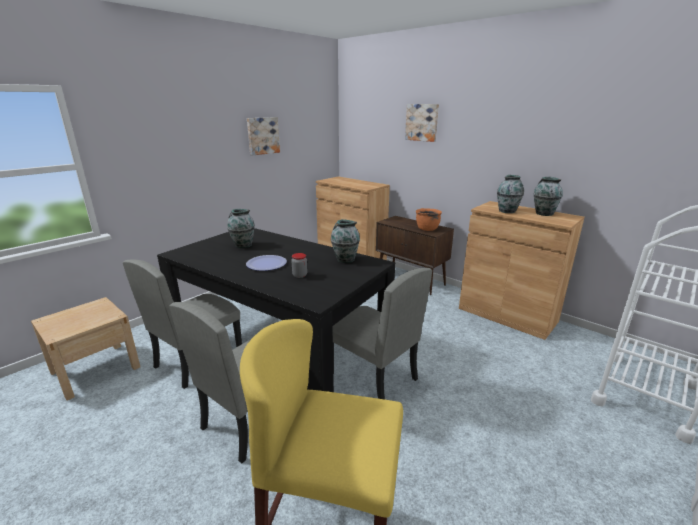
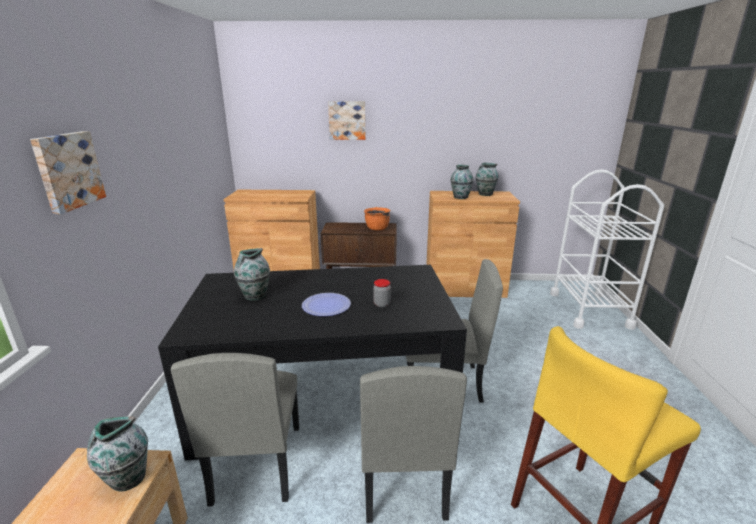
camera: 40 degrees left, 0 degrees up
(262, 135) = (174, 149): picture -> picture (67, 171)
(345, 259) = (389, 275): vase -> vase (127, 479)

